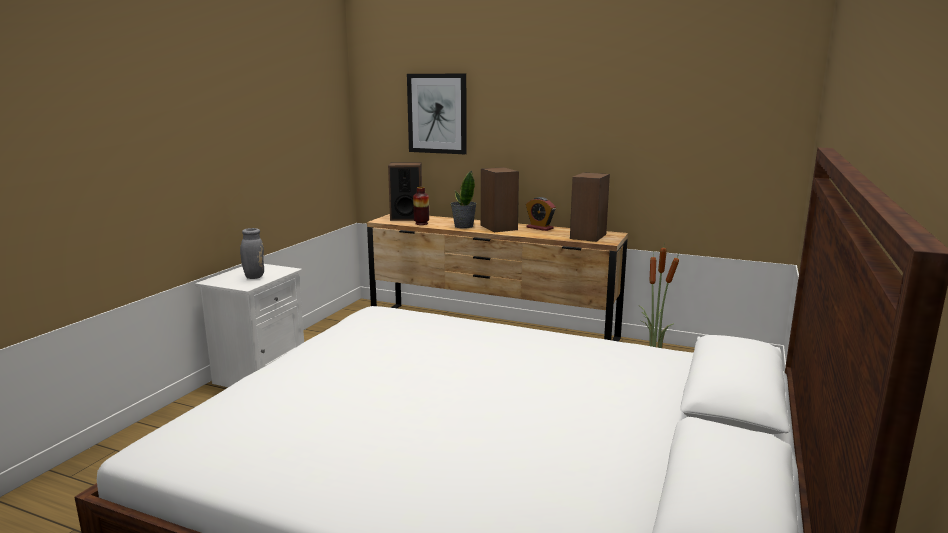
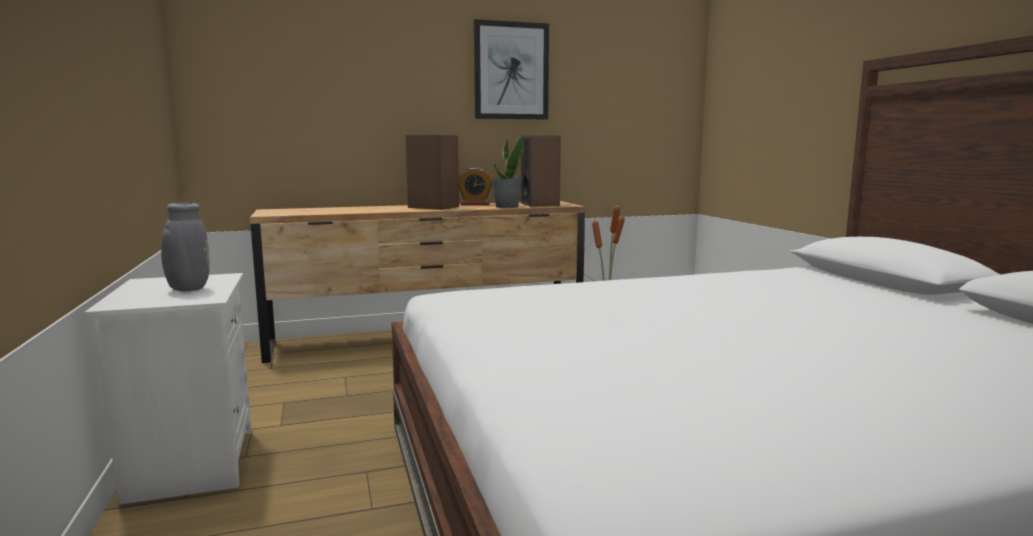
camera: 40 degrees left, 5 degrees down
(406, 218) = (294, 210): speaker -> none
(421, 223) = (332, 212): vase -> none
(437, 113) = (320, 70): picture -> picture (511, 71)
(463, 226) = (391, 209): potted plant -> potted plant (506, 207)

